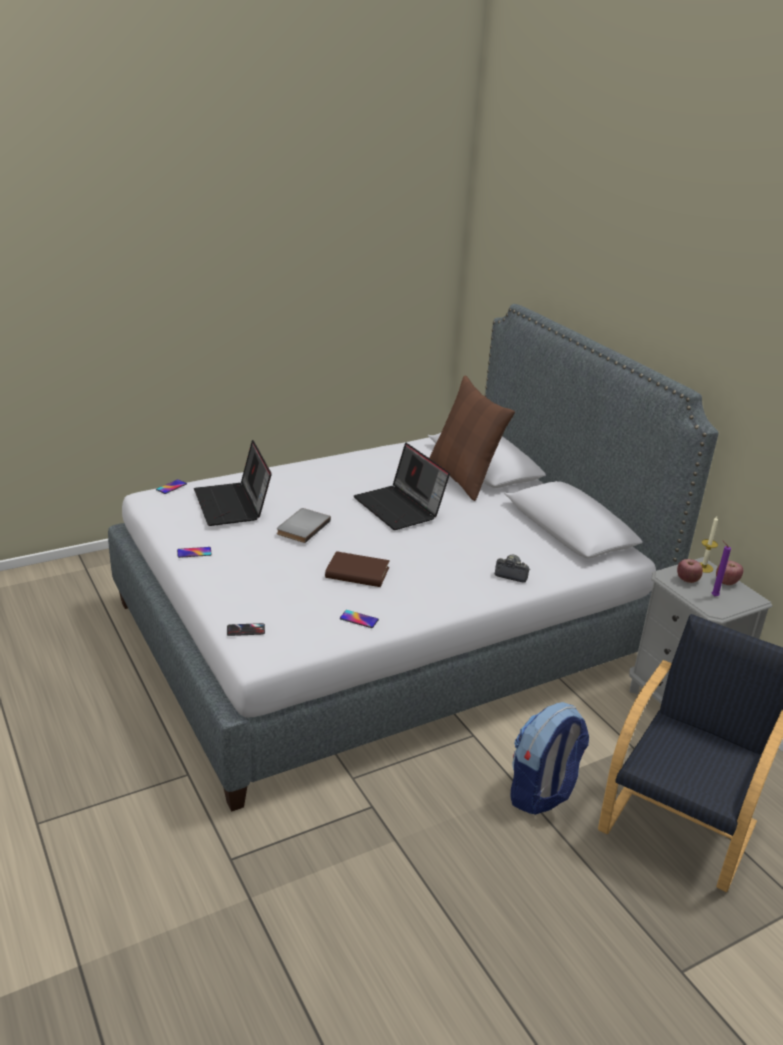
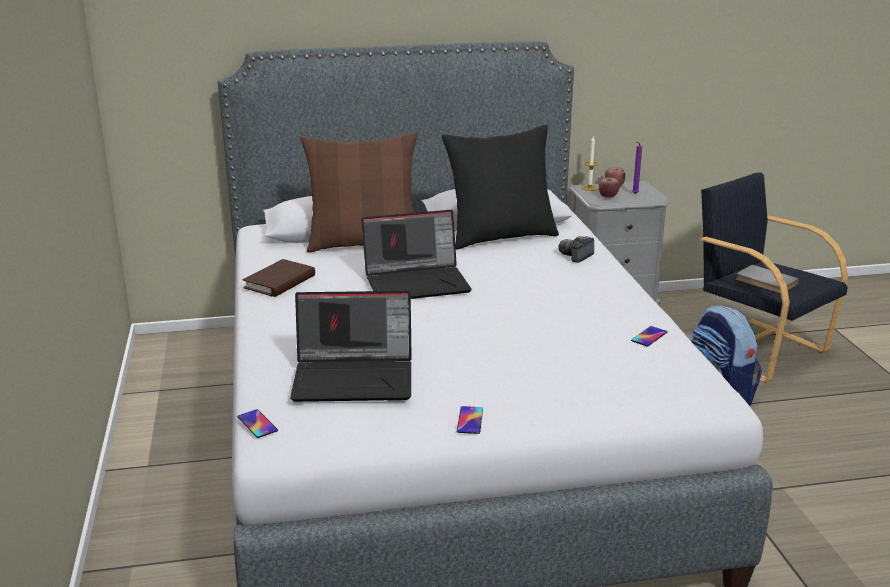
camera: 70 degrees left, 5 degrees down
(246, 630) = (665, 402): phone -> none
(301, 527) = (438, 340): grey book -> grey book (765, 282)
(357, 573) = (554, 325): brown book -> brown book (280, 282)
(528, 533) = (501, 237): none -> black pillow

